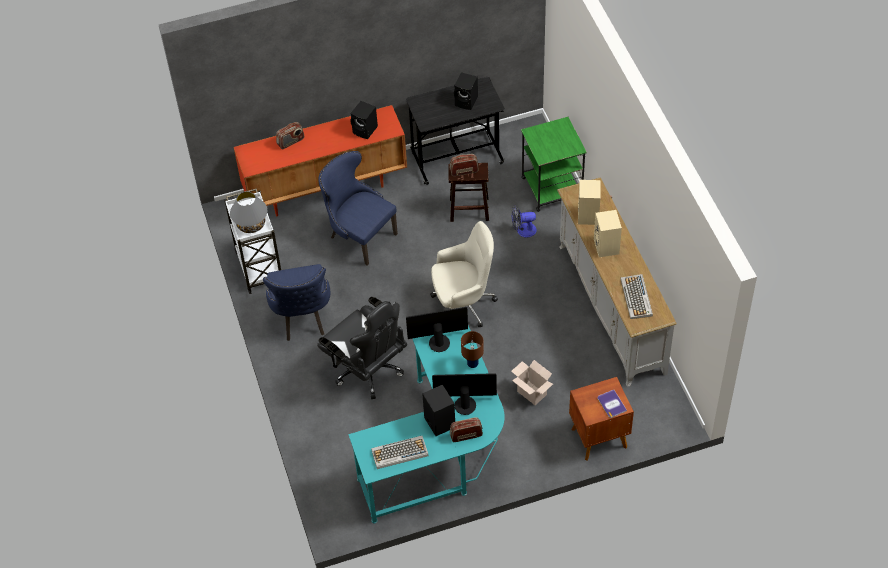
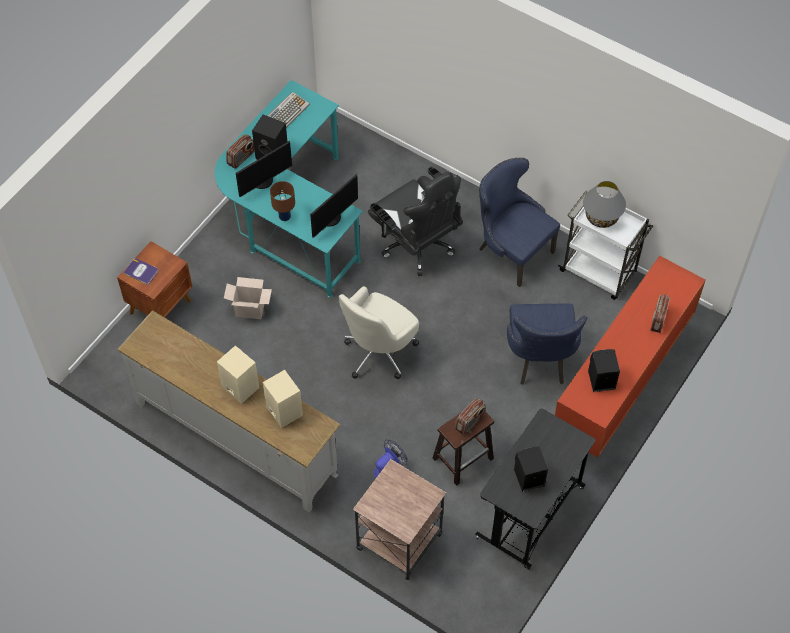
camera: 140 degrees right, 5 degrees up
(360, 236) = (540, 359): blue chair -> blue chair turned 90 degrees clockwise
(365, 368) = (414, 243): black office chair -> black office chair turned 135 degrees counterclockwise
(552, 189) = (398, 539): green cart -> brown cart
(636, 297) = (172, 351): keyboard -> none

